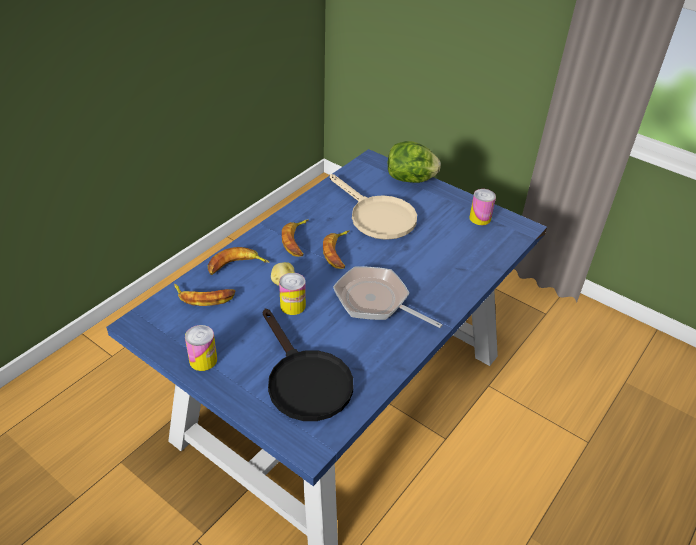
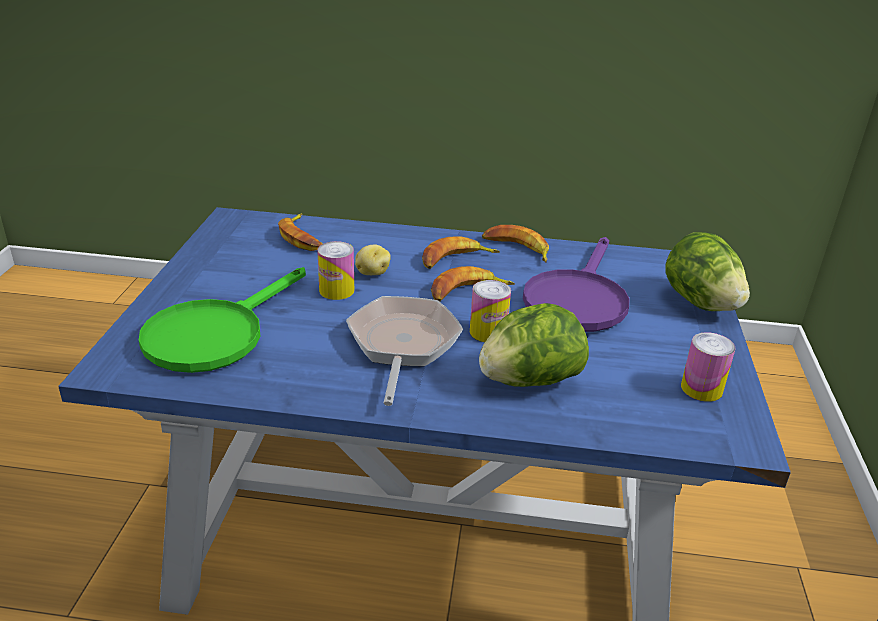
camera: 60 degrees right, 10 degrees down
(203, 360) = (204, 265): can -> can (488, 332)
(236, 266) = (369, 239): banana -> banana (516, 249)
(304, 380) = (215, 334): black frying pan -> green frying pan
(376, 216) = (577, 299): beige frying pan -> purple frying pan
(440, 269) = (529, 381): none -> lettuce

